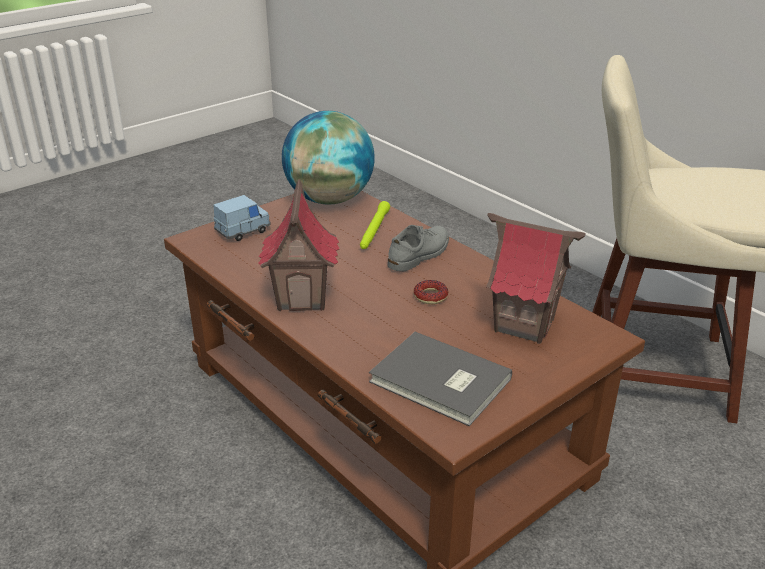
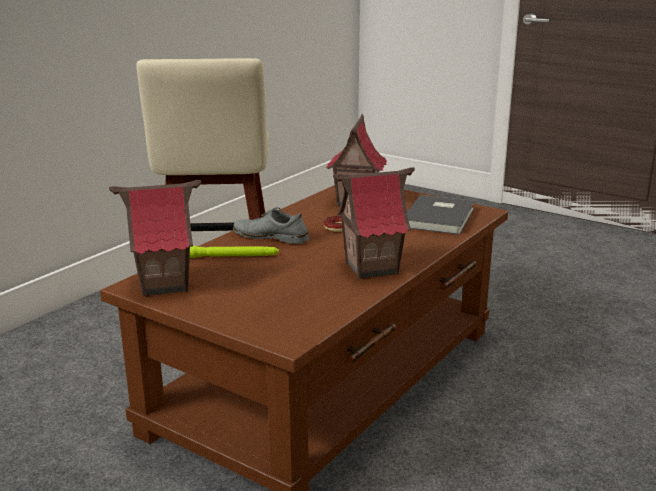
camera: 105 degrees left, 10 degrees down
(243, 231) = (258, 316): blue toy car -> none
(330, 199) = (164, 284): globe -> toy house

